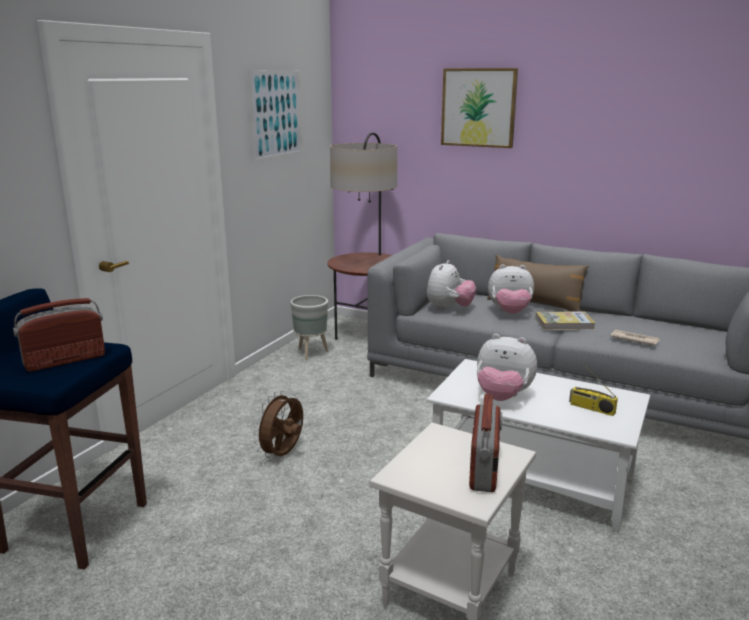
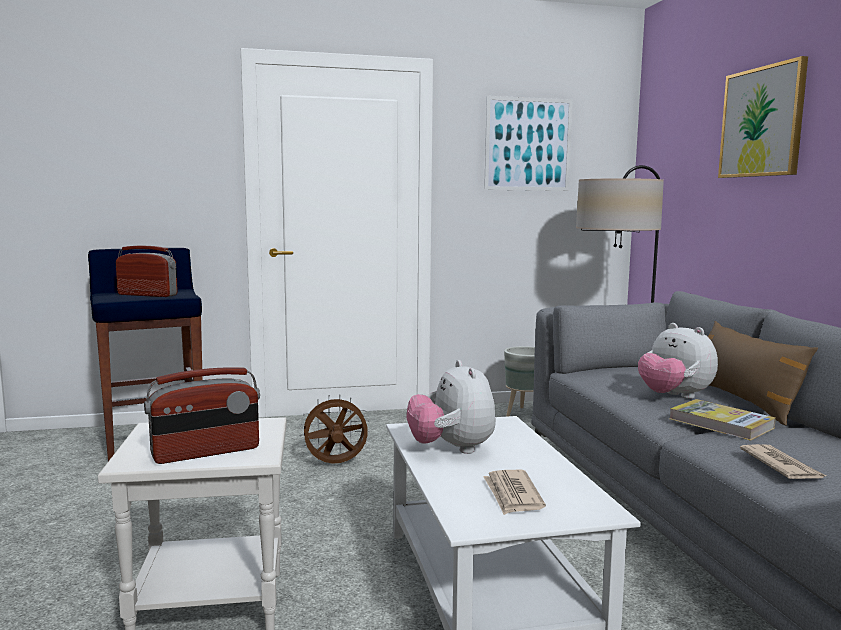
camera: 50 degrees right, 10 degrees down
(449, 308) = (611, 376): plush toy -> none
(591, 408) = (512, 495): radio -> newspaper

